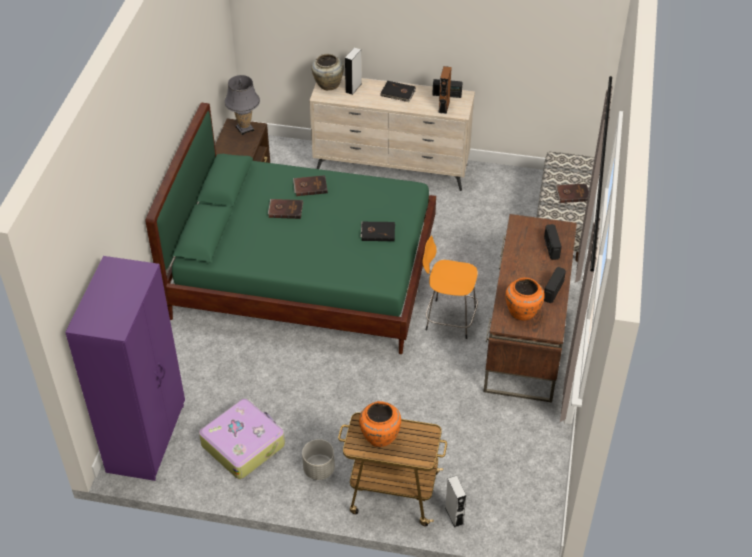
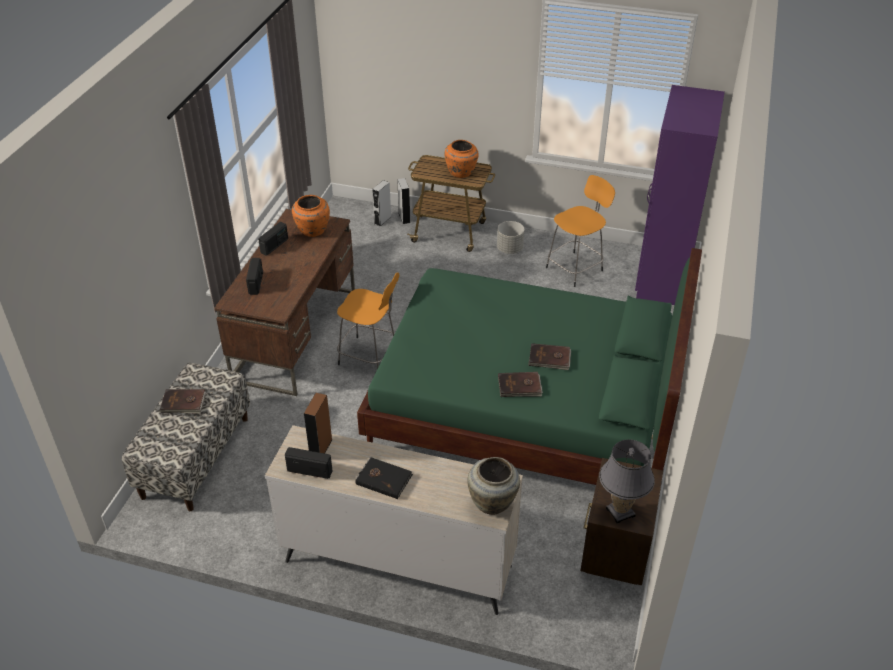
camera: 175 degrees left, 5 degrees down
(243, 444) = (575, 268): suitcase -> orange stool
(353, 88) = (452, 494): grey speaker -> grey speaker (382, 220)
(378, 232) = (441, 326): black book -> none

